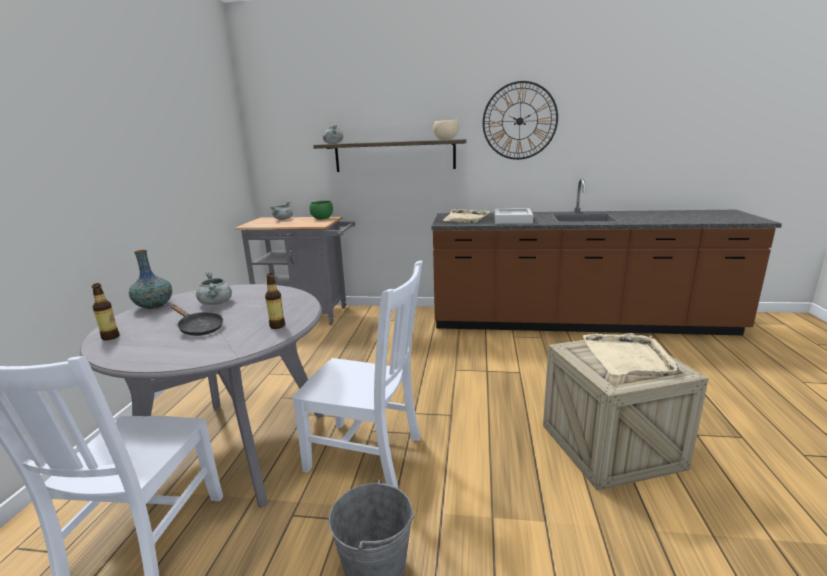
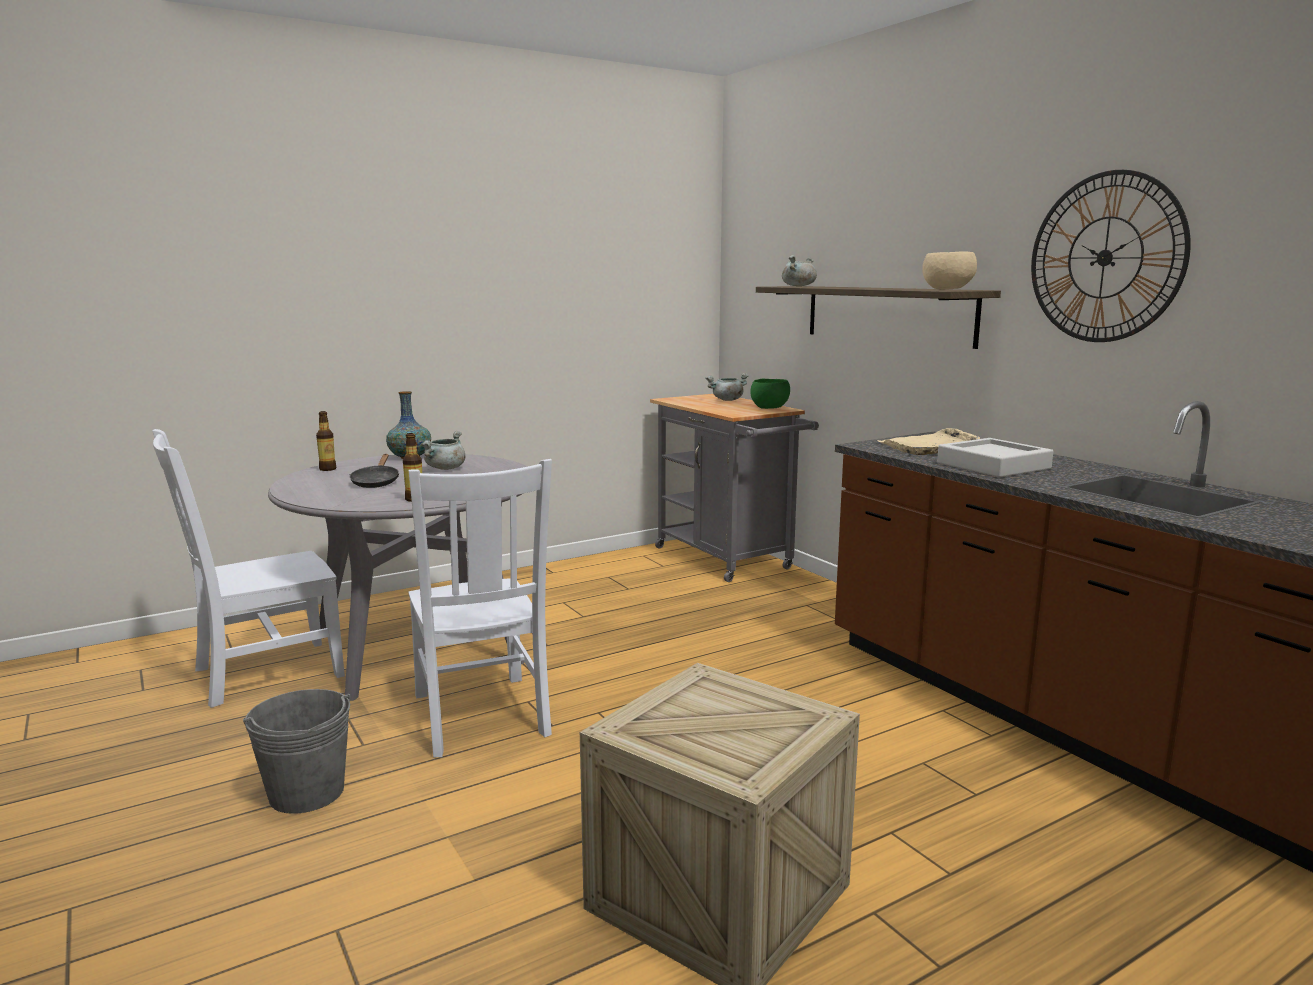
camera: 50 degrees right, 5 degrees down
(628, 358) = (738, 726): beige tray -> none

